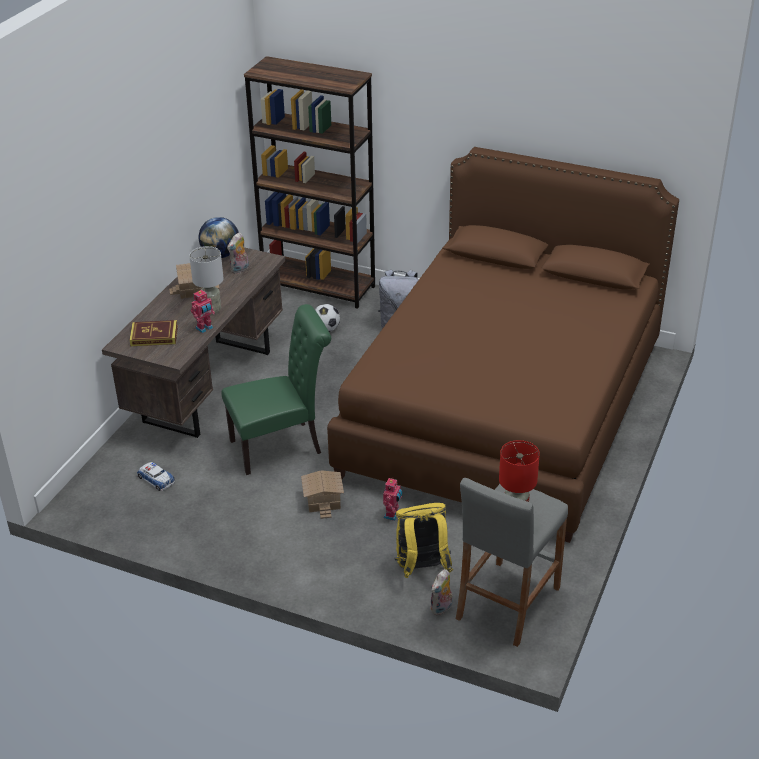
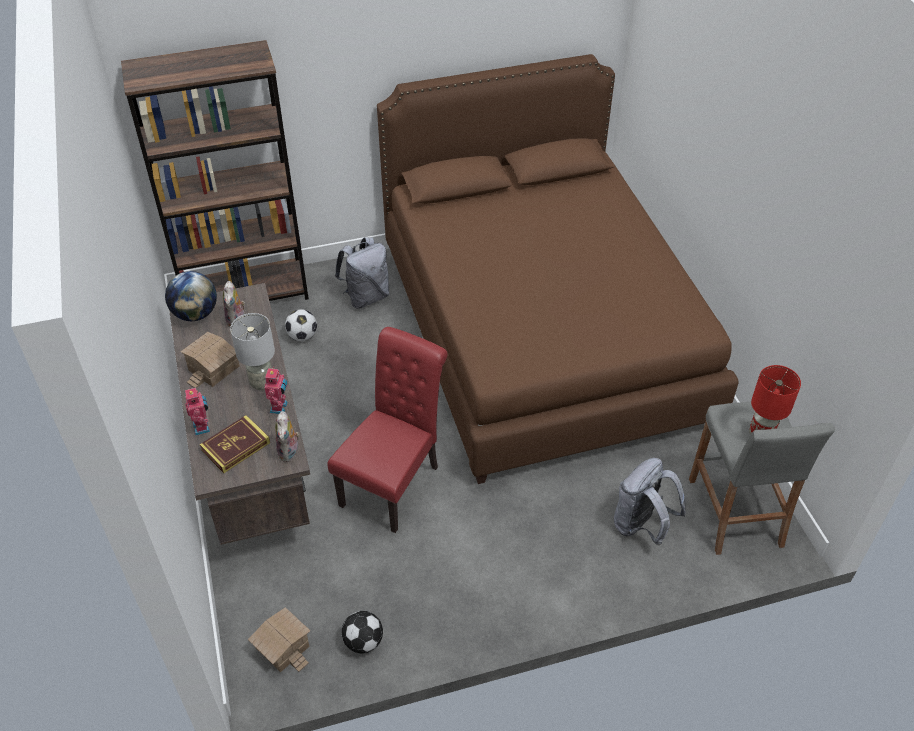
camera: 40 degrees left, 10 degrees up
(154, 522) = (363, 641): none -> football
(156, 479) = (313, 594): toy car -> none
(281, 446) = (394, 481): green chair -> red chair
(324, 500) = (492, 513): toy house -> toy house (283, 646)
(392, 515) = (564, 490): toy robot -> toy robot (202, 427)
(422, 568) = (641, 526): yellow backpack -> grey backpack
(442, 608) = (696, 552): plush toy -> plush toy (289, 452)

